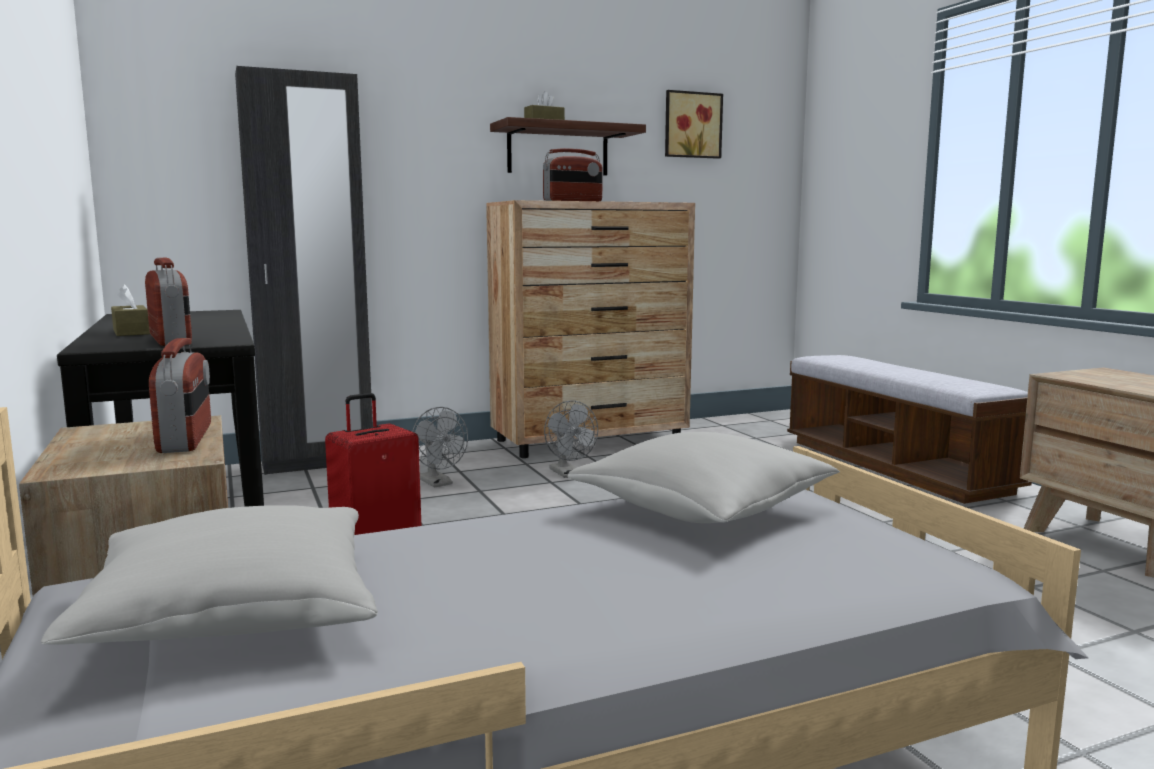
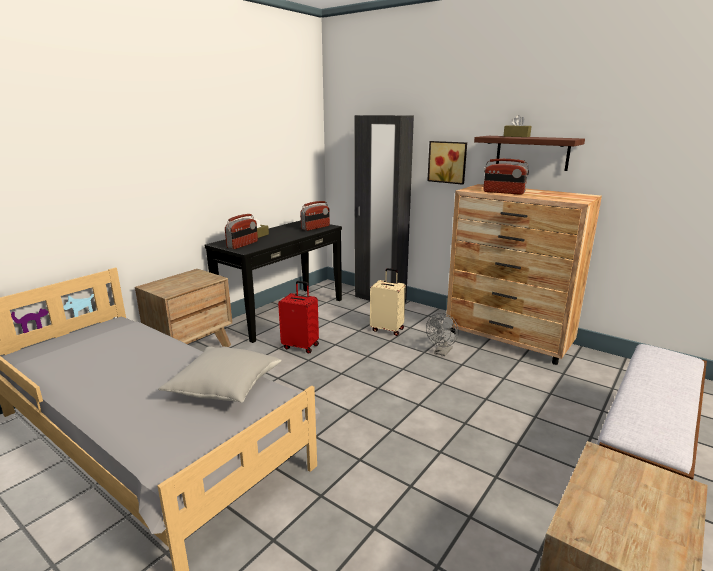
camera: 60 degrees right, 10 degrees up
(186, 439) = (190, 285): radio -> radio (315, 227)
(233, 614) = (96, 343): grey pillow -> none
(438, 483) = (387, 329): grey fan -> beige suitcase
(691, 125) = (654, 133): picture -> picture (448, 162)

